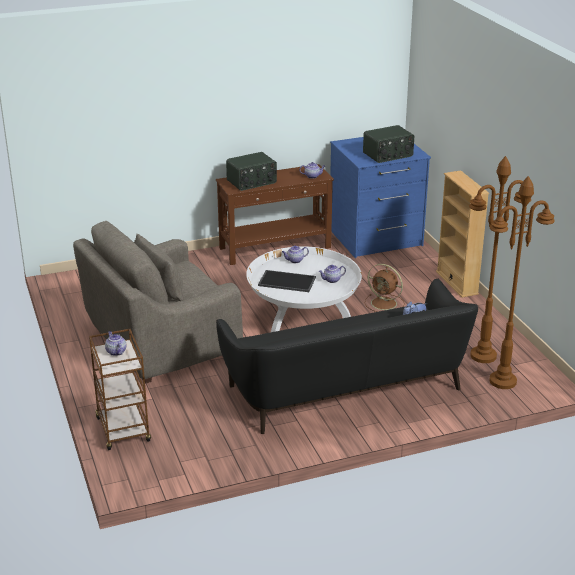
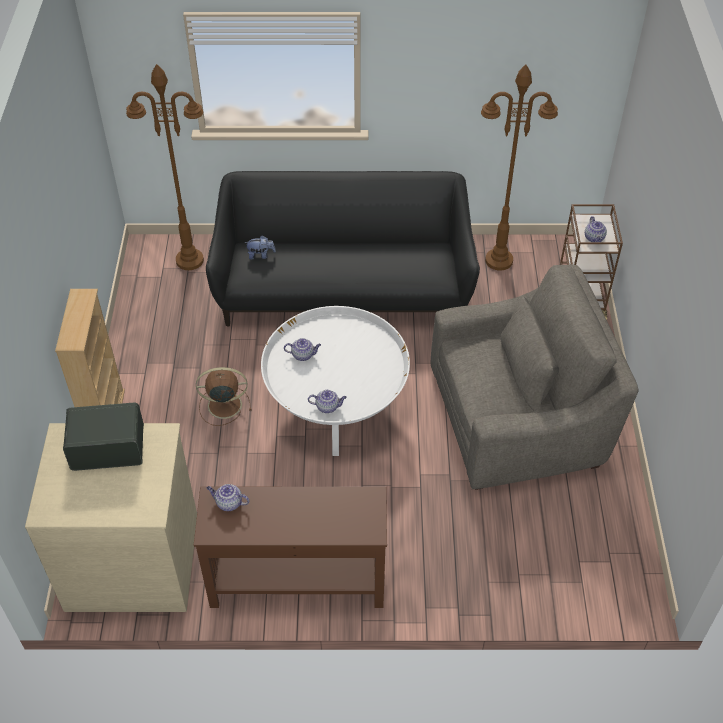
camera: 160 degrees left, 20 degrees up
(252, 182) = (332, 514): radio -> none
(286, 282) = (359, 367): tray -> none
(376, 238) = (133, 560): blue dresser -> beige dresser
(385, 304) = (223, 405): brown fan -> brown fan turned 60 degrees counterclockwise
(483, 356) = (180, 295): brown floor lamp -> brown floor lamp (499, 260)

